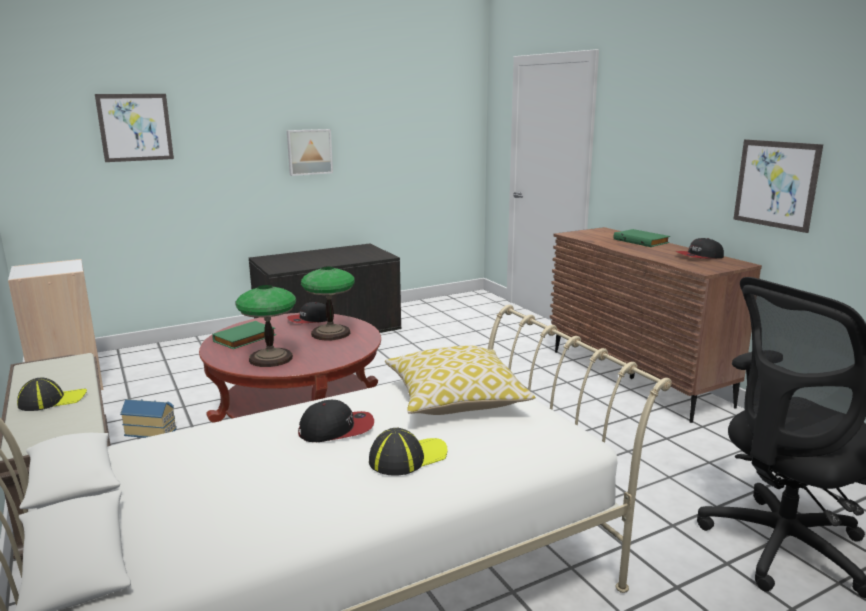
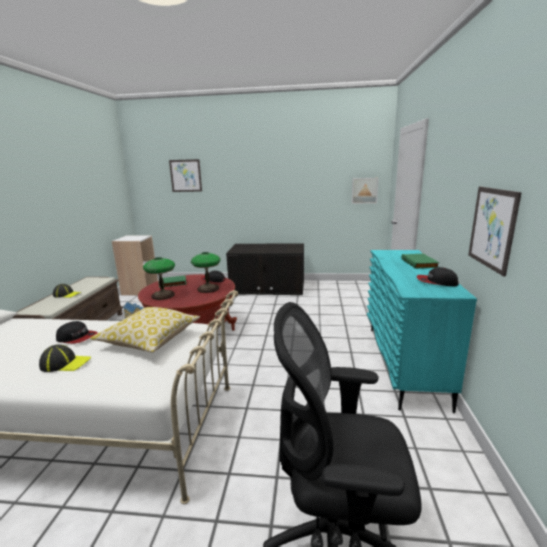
camera: 35 degrees right, 0 degrees up
(309, 152) = (270, 189): picture -> picture (364, 190)
(635, 378) = (403, 364): brown dresser -> turquoise dresser

